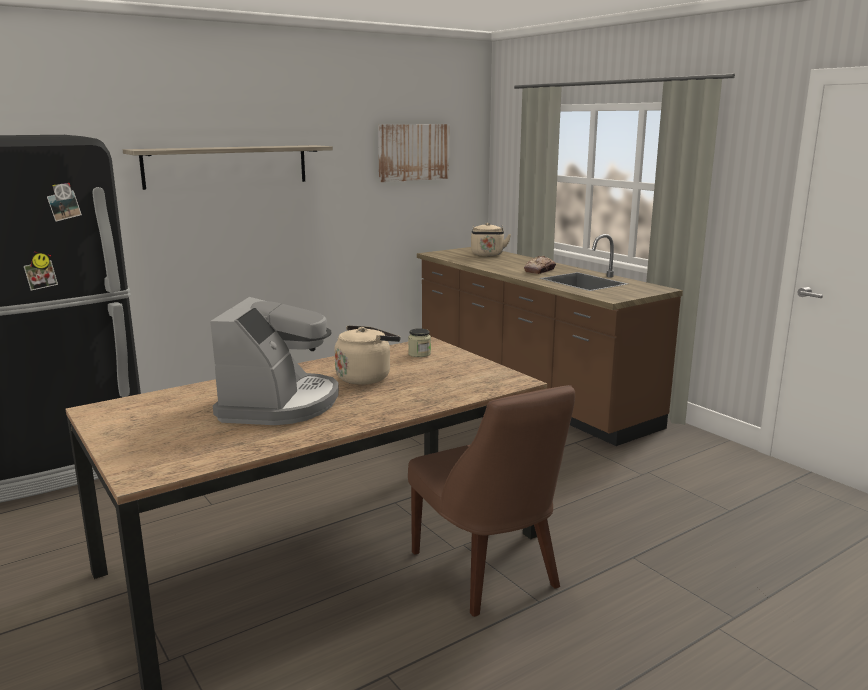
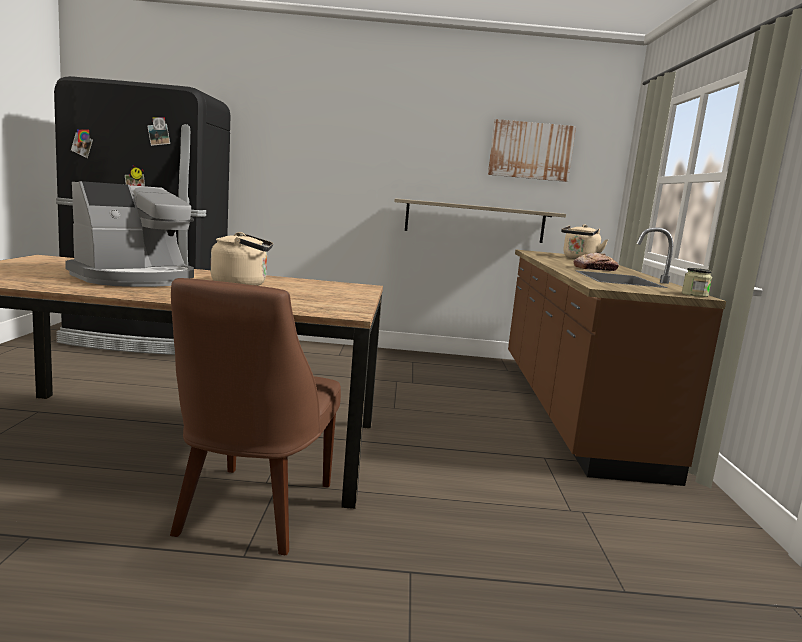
camera: 35 degrees right, 5 degrees down
(227, 166) = (342, 141): shelf -> shelf (475, 221)
(419, 354) = (332, 288): jar -> jar (694, 295)

